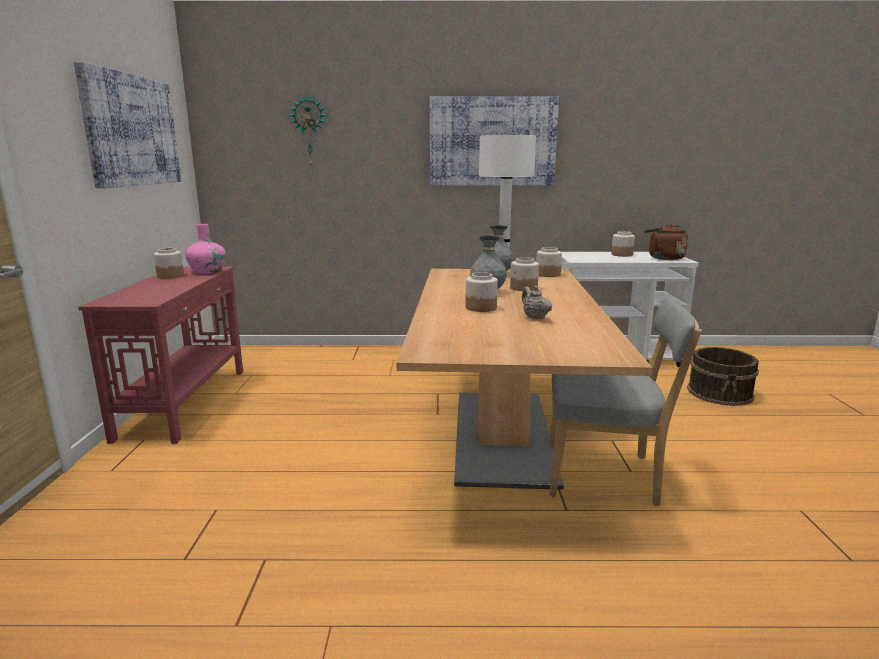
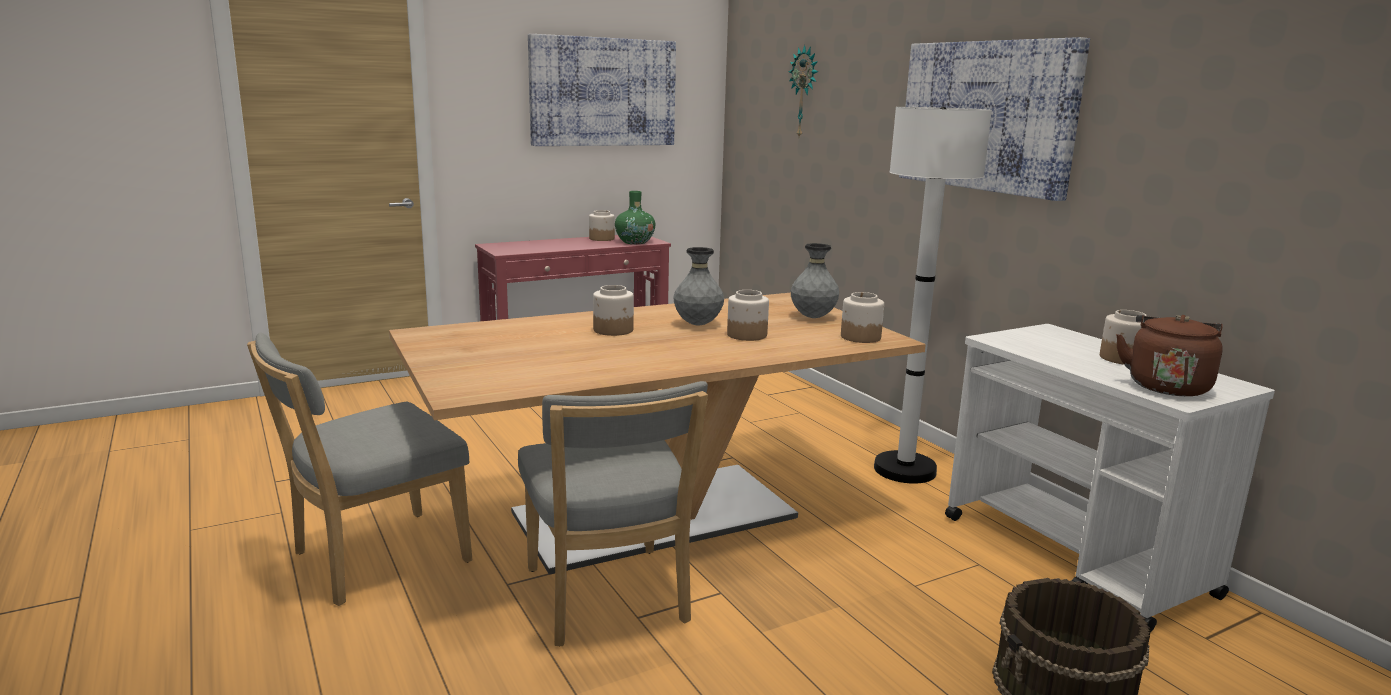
camera: 60 degrees right, 0 degrees up
(208, 271) = (635, 242): pink vase -> green vase
(487, 570) = (373, 559): none -> grey chair
(534, 317) = (594, 352): beige teapot -> none

